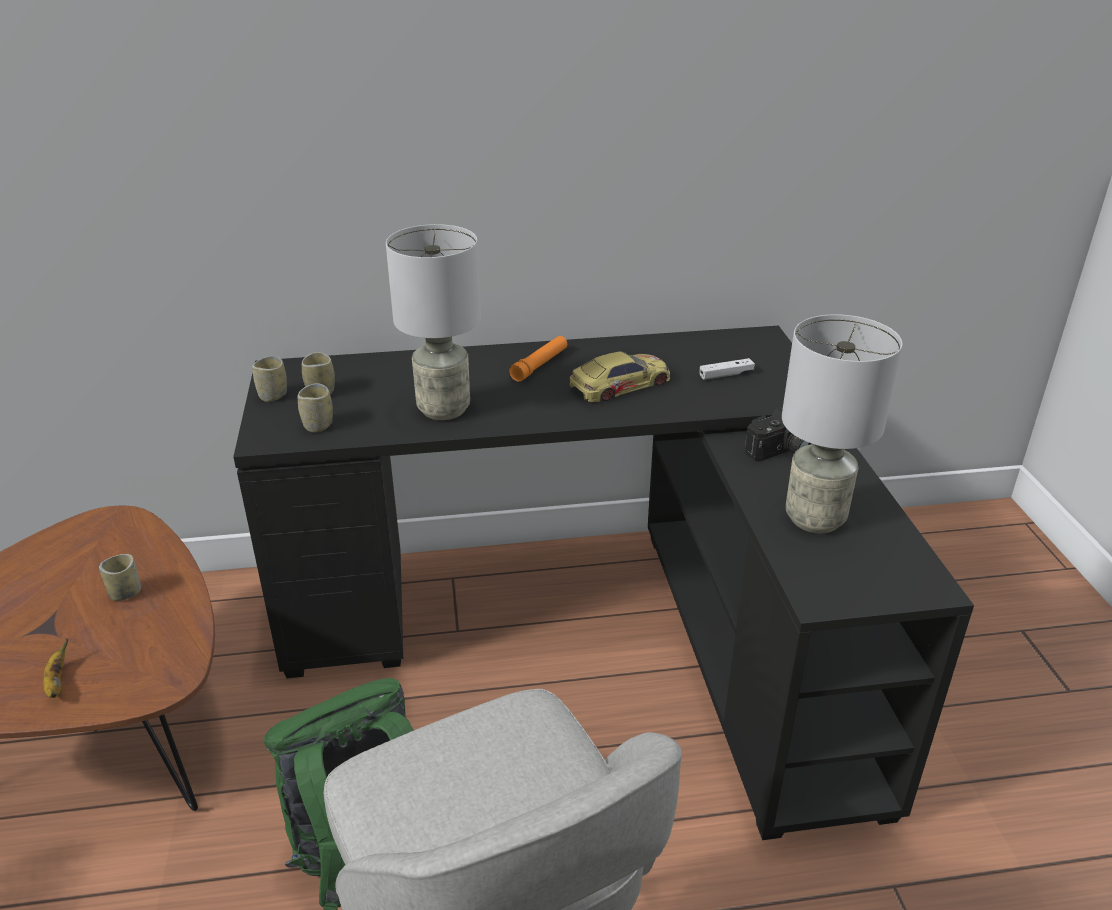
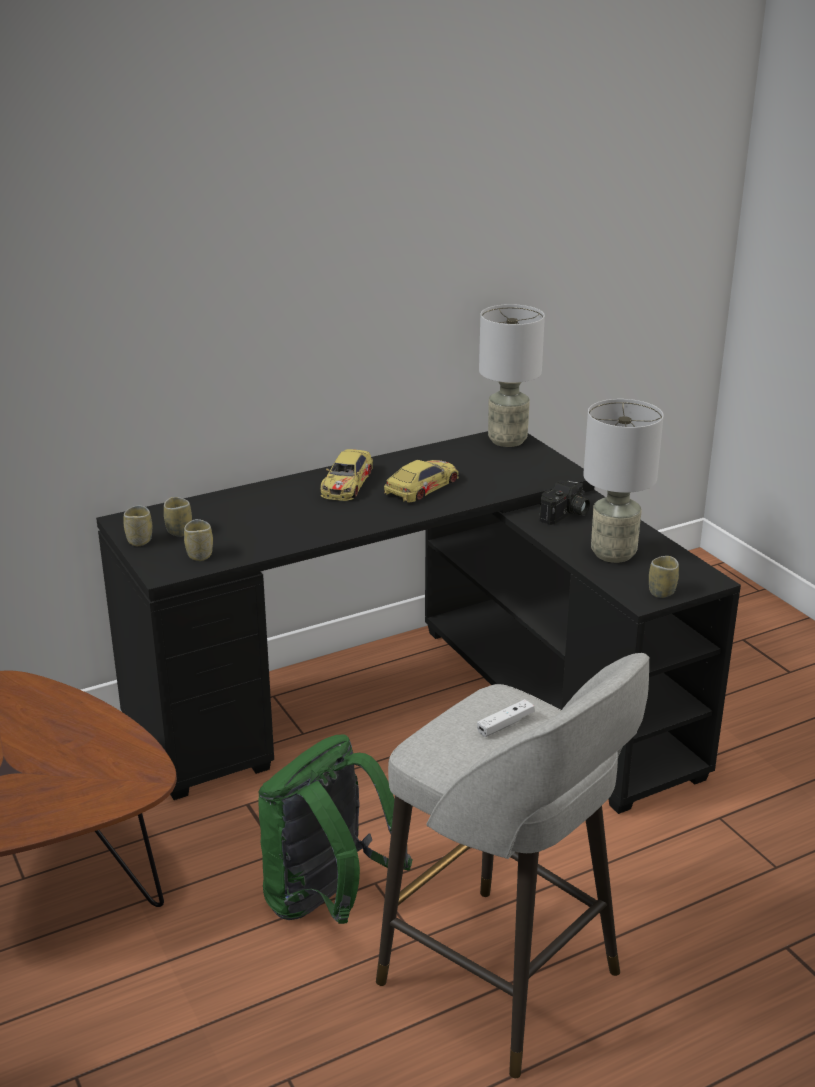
camera: 20 degrees left, 5 degrees down
(57, 683) = (53, 802): banana -> none
(125, 593) = (56, 732): cup -> cup (661, 592)
(443, 409) = (293, 527): grey table lamp -> grey table lamp (506, 440)
(539, 365) = (347, 483): orange flashlight -> toy car
(726, 374) = (498, 467): white game controller -> white game controller (505, 724)

